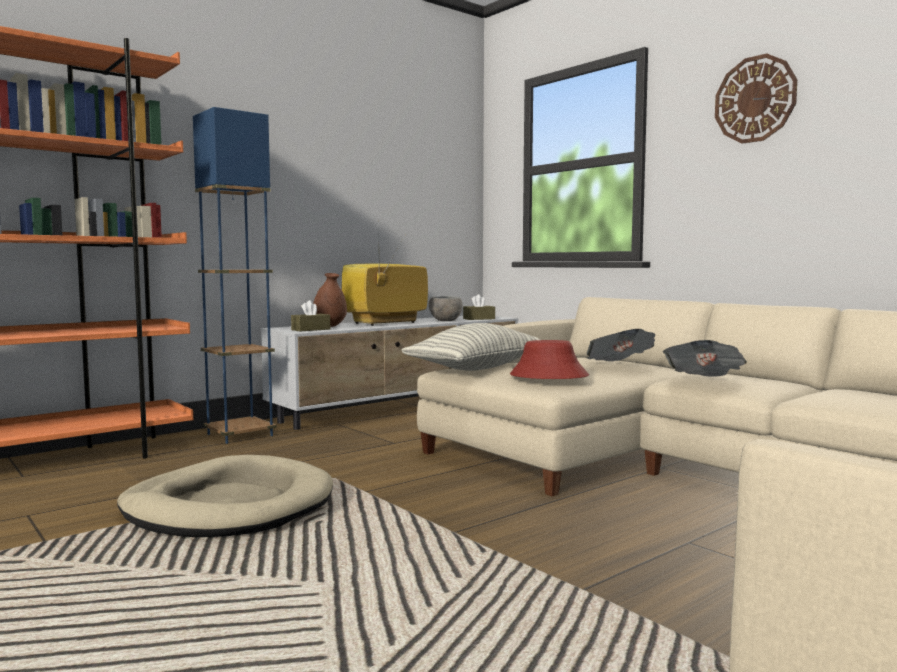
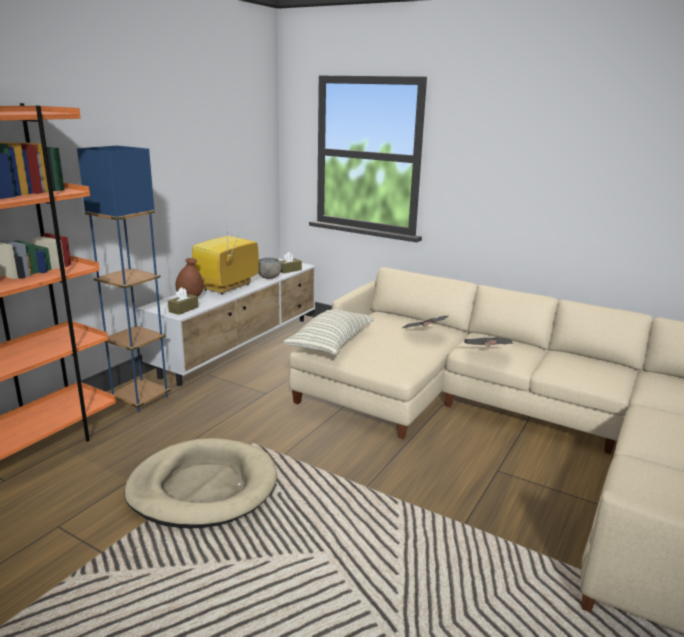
camera: 20 degrees left, 15 degrees up
(548, 376) = (390, 356): red hat -> none
(755, 99) = (505, 138): wall clock -> none

